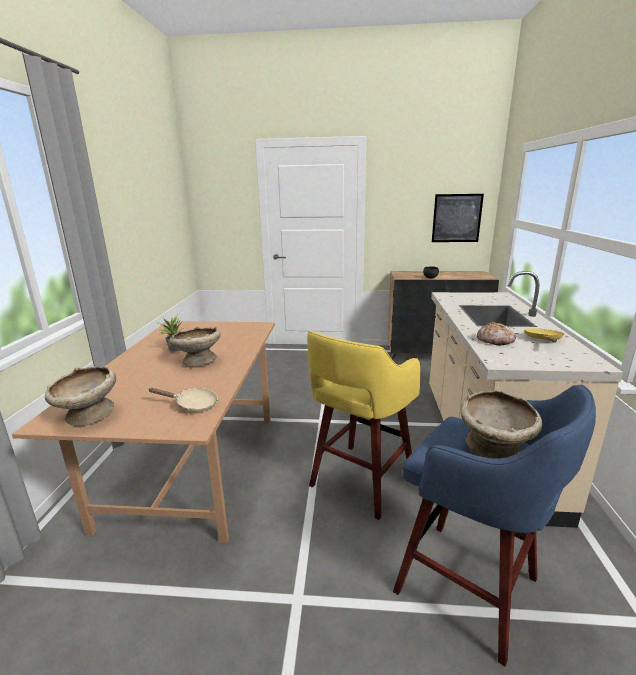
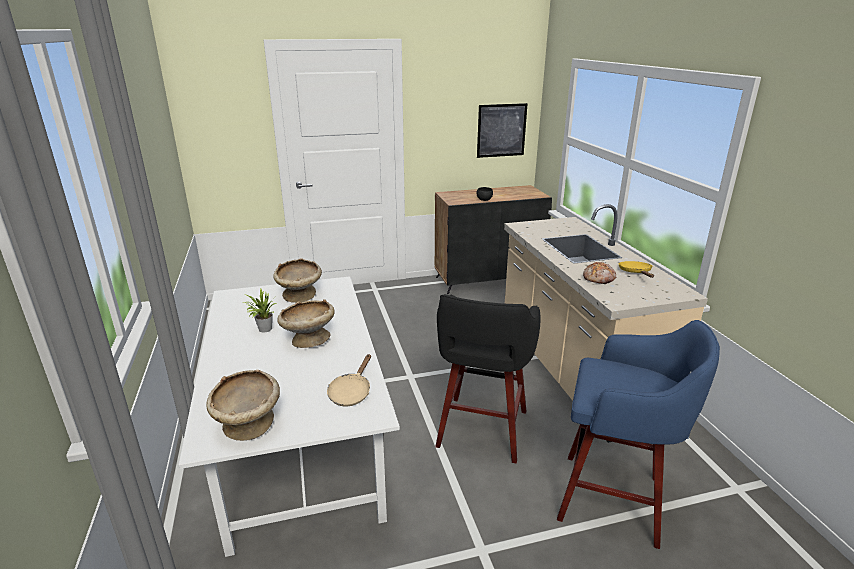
camera: 20 degrees left, 5 degrees up
(192, 405) = (351, 392): beige frying pan -> beige frying pan turned 120 degrees clockwise
(194, 465) = (300, 454): brown dining table -> white dining table
(360, 481) = (481, 431): yellow stool -> black stool
(495, 449) = (638, 382): beige bowl -> beige bowl (300, 296)

